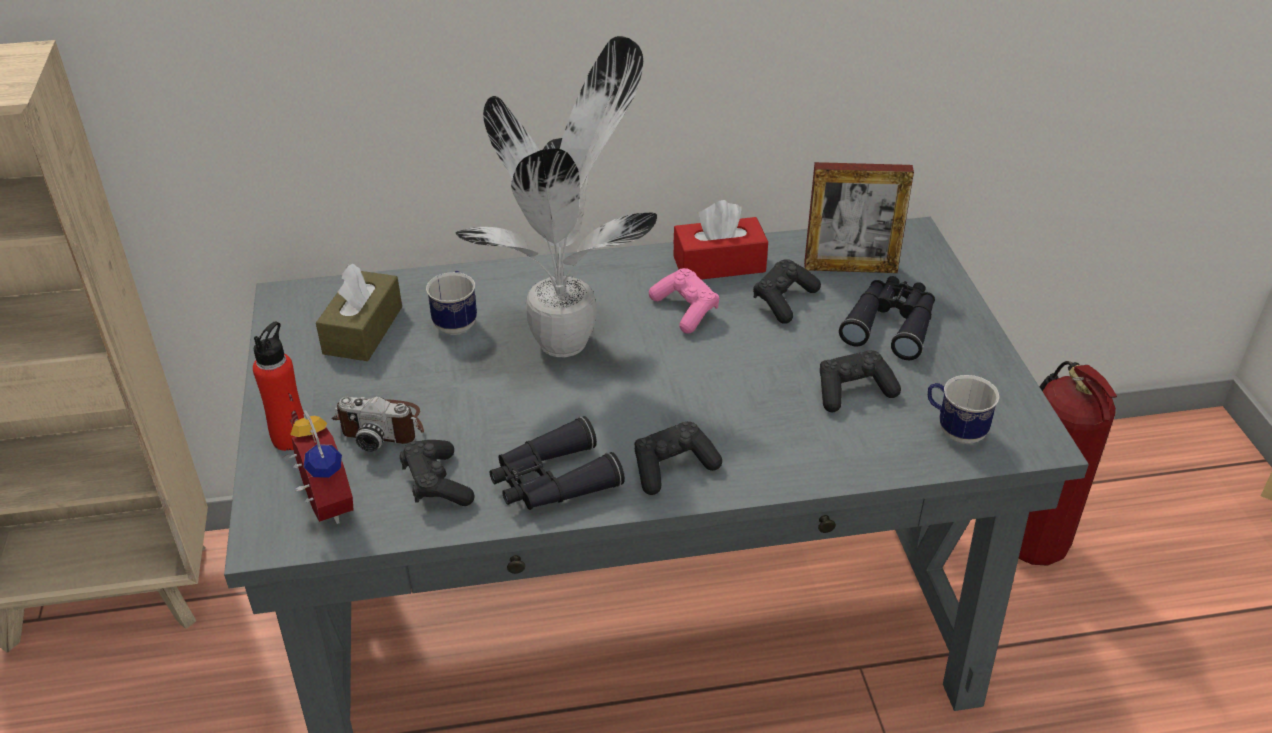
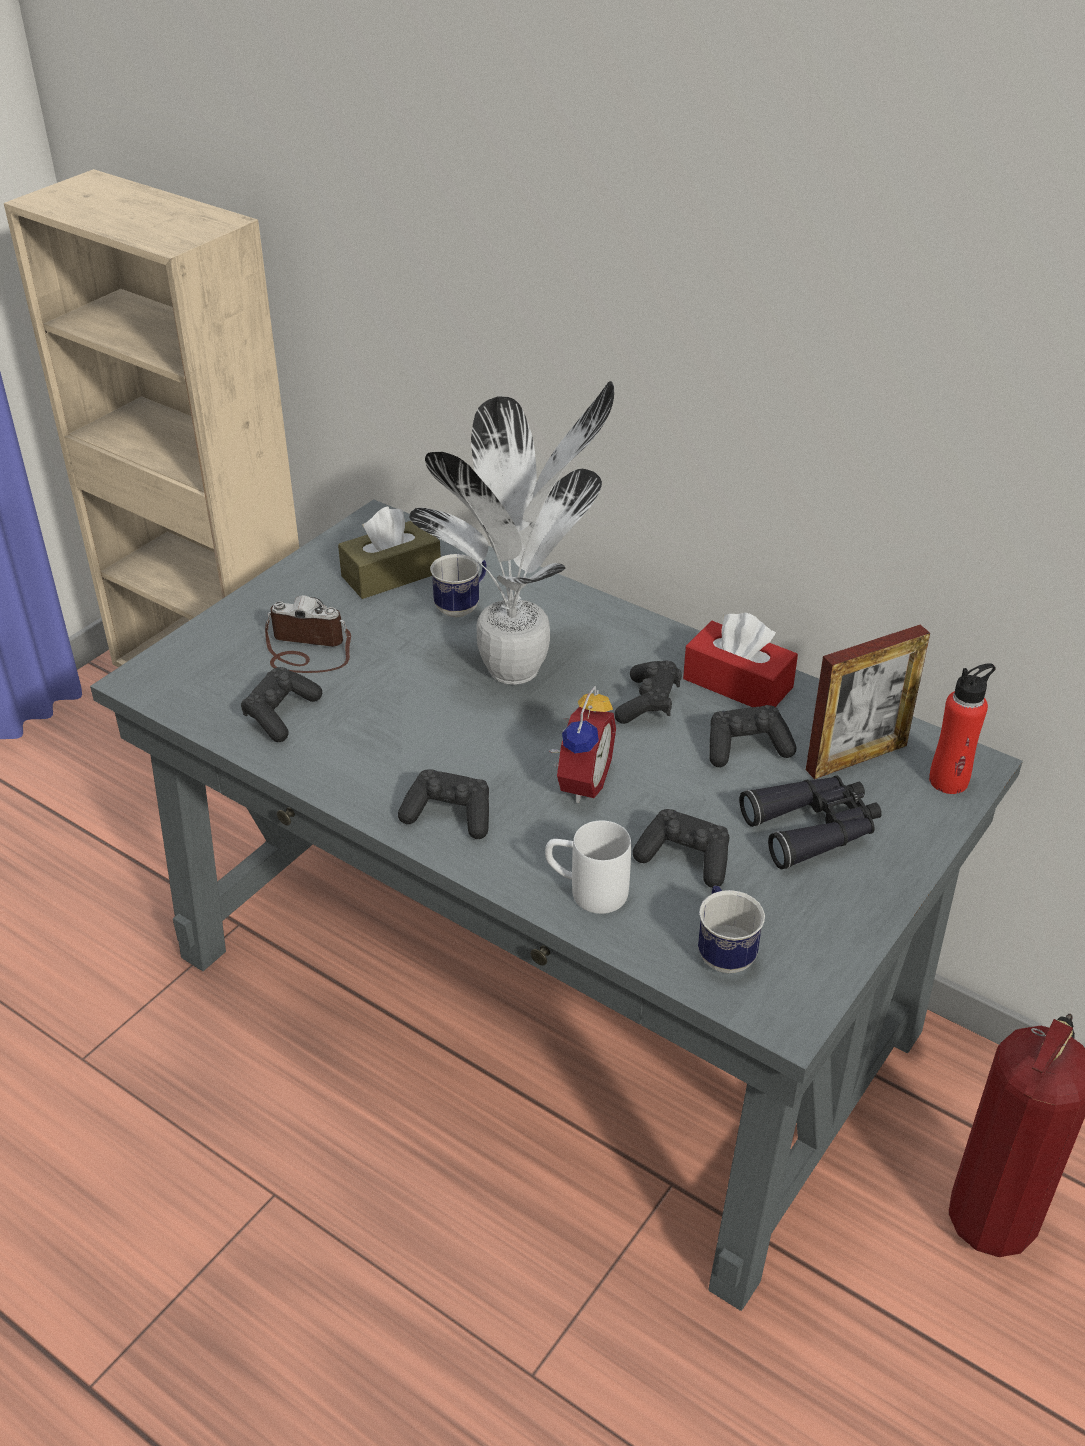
camera: 45 degrees right, 0 degrees up
(290, 438) = (243, 622): red bottle -> red bottle (948, 781)
(323, 506) = (197, 681): alarm clock -> alarm clock (579, 782)
(382, 425) = (306, 651): camera -> camera turned 135 degrees clockwise
(552, 481) = (354, 765): black binoculars -> none
(685, 310) = (648, 703): pink game controller -> black game controller
(830, 453) = (586, 891): none -> white mug
(850, 268) = (856, 757): picture frame -> picture frame turned 75 degrees counterclockwise

